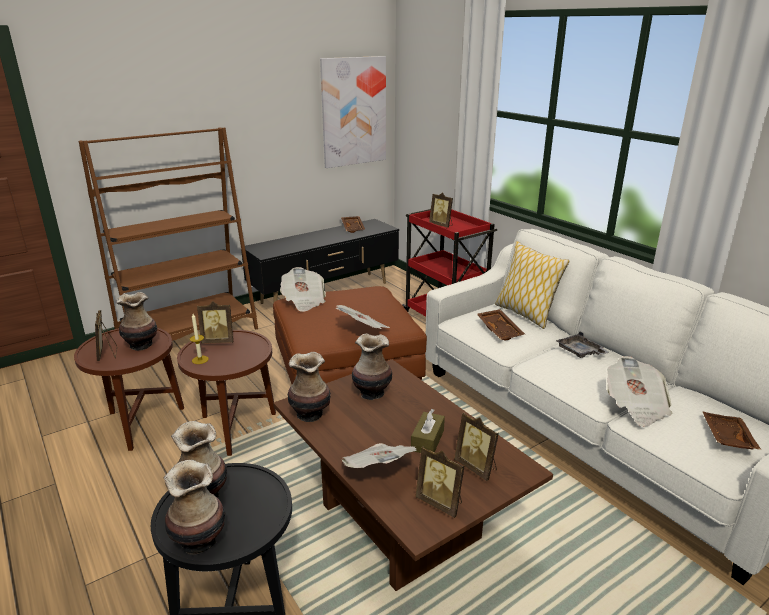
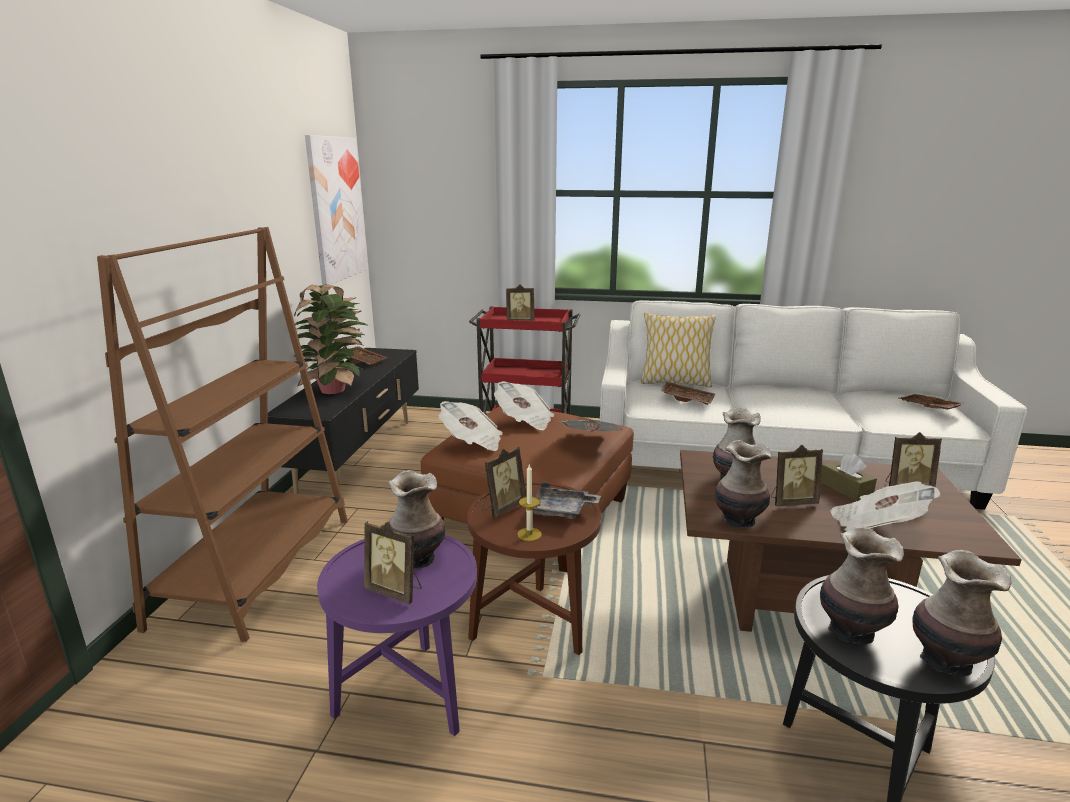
camera: 45 degrees left, 5 degrees down
(141, 425) = (409, 699): brown side table -> purple side table
(300, 242) = (335, 389): none -> potted plant
(440, 502) = (949, 520): picture frame -> picture frame (791, 502)
(580, 352) = (764, 393): grey tray -> grey tray (562, 511)
(635, 406) = (863, 411): newspaper -> newspaper (524, 420)

